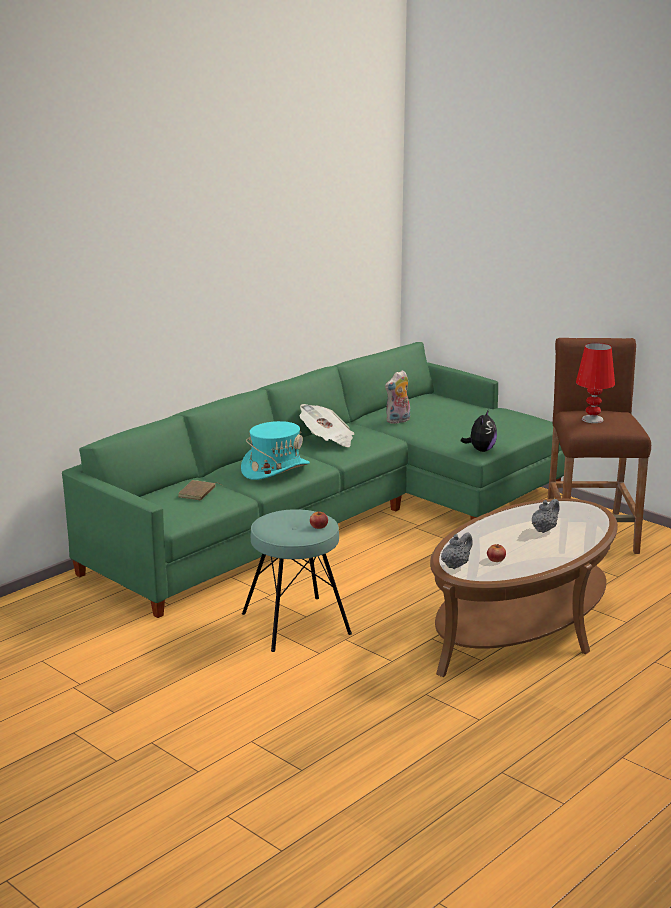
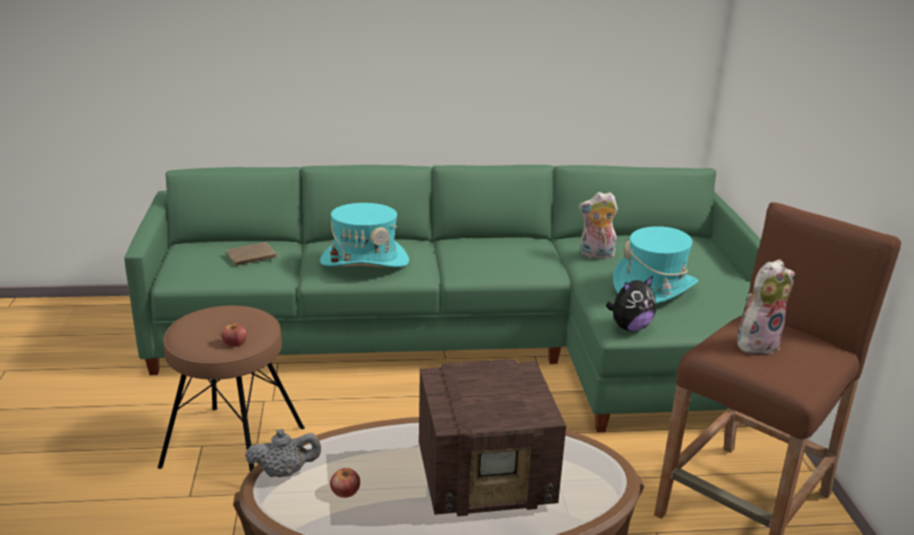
camera: 40 degrees right, 5 degrees up
(296, 624) = (233, 447): turquoise stool -> brown stool
(327, 440) = (477, 249): newspaper -> none
(462, 426) = (654, 288): none -> turquoise hat
(544, 529) = (488, 479): grey teapot -> radio
(592, 419) = (757, 343): red table lamp -> plush toy

